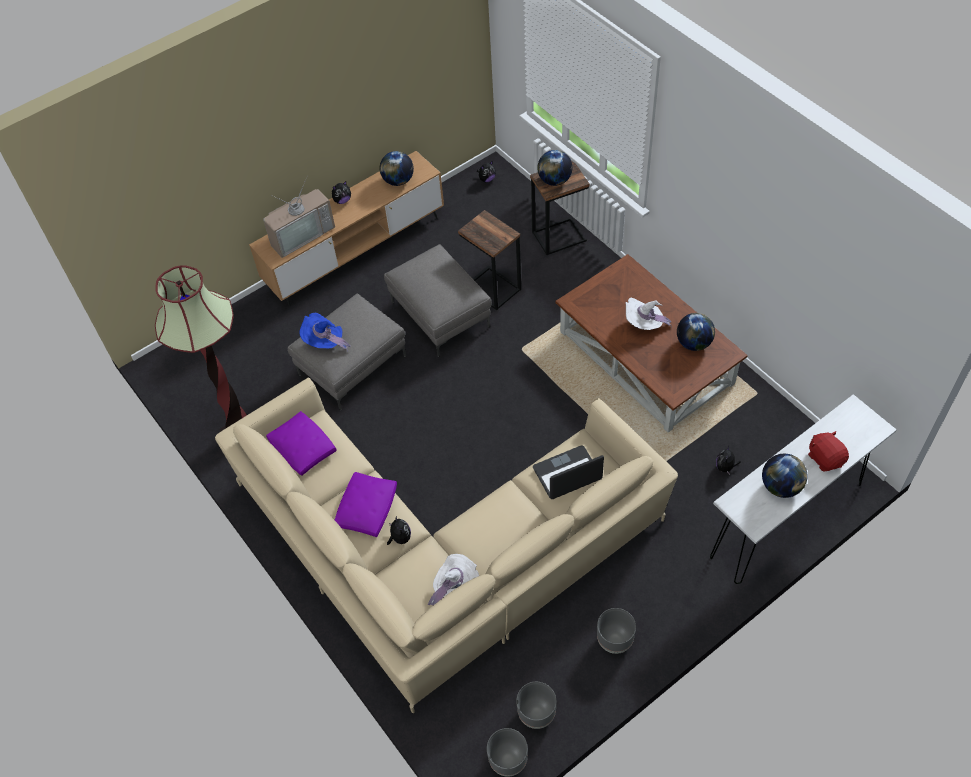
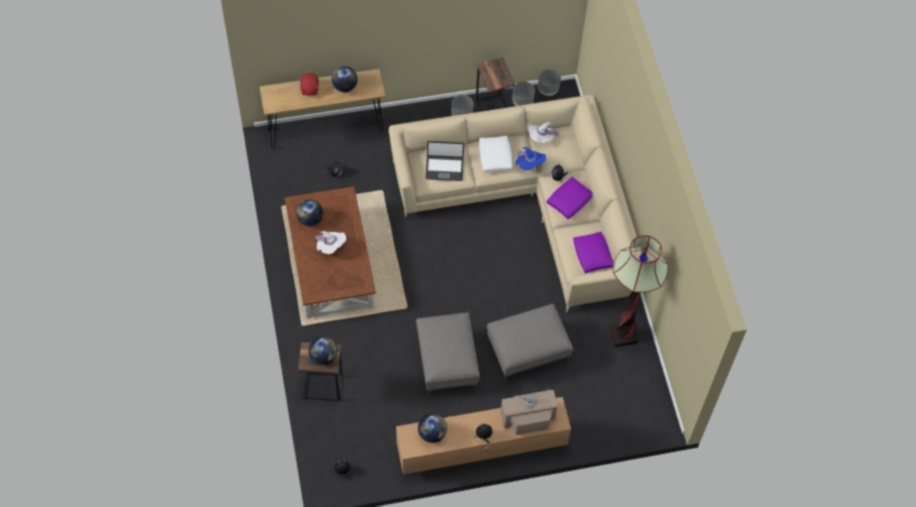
camera: 160 degrees left, 5 degrees up
(325, 342) = (546, 330): blue hat -> blue hat (529, 165)
(492, 289) = (398, 365): side table -> side table (493, 109)
(505, 524) = (495, 158): none -> white pillow
(786, 520) = (325, 131): white console table -> brown console table

